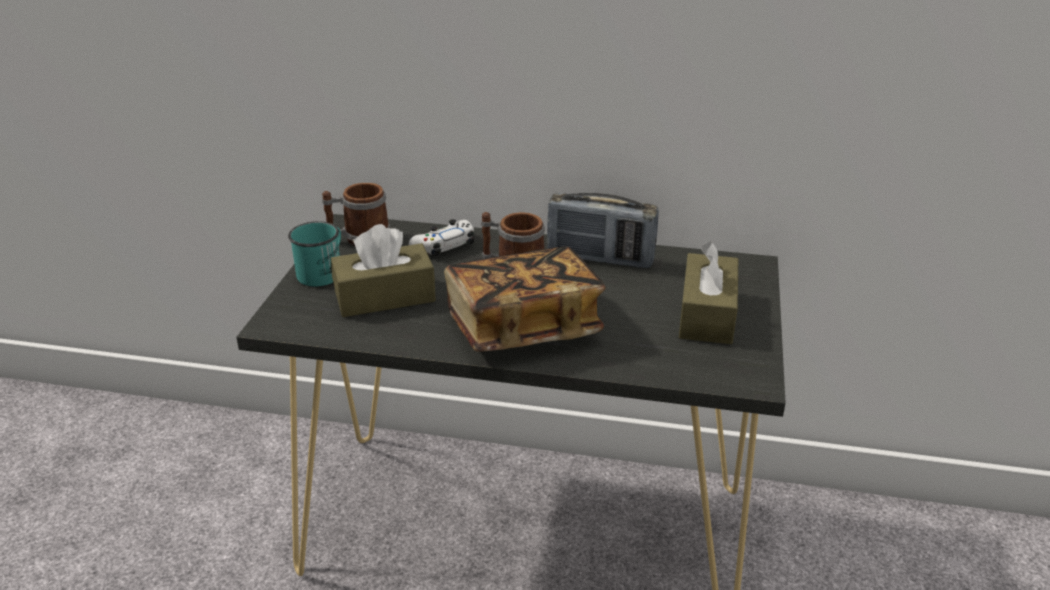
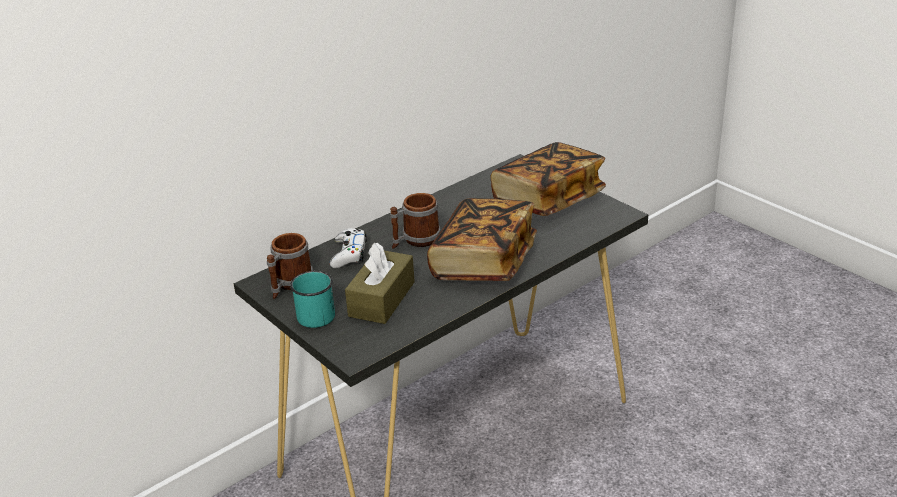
camera: 50 degrees left, 0 degrees up
(600, 258) = (445, 206): radio -> none
(707, 314) = (548, 200): brown tissue box -> book

